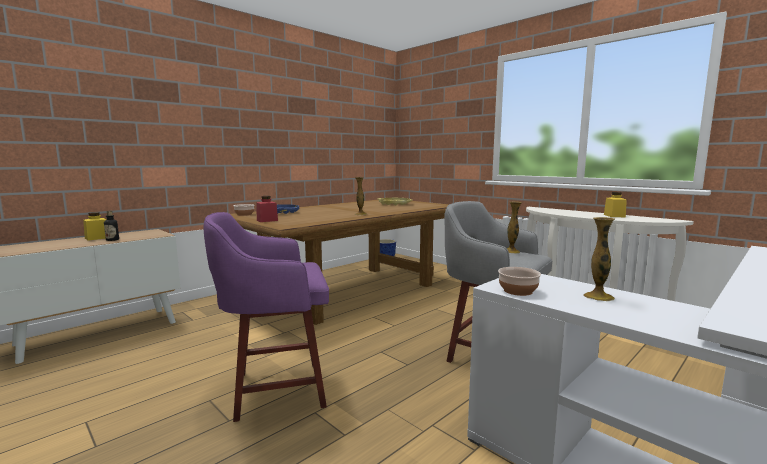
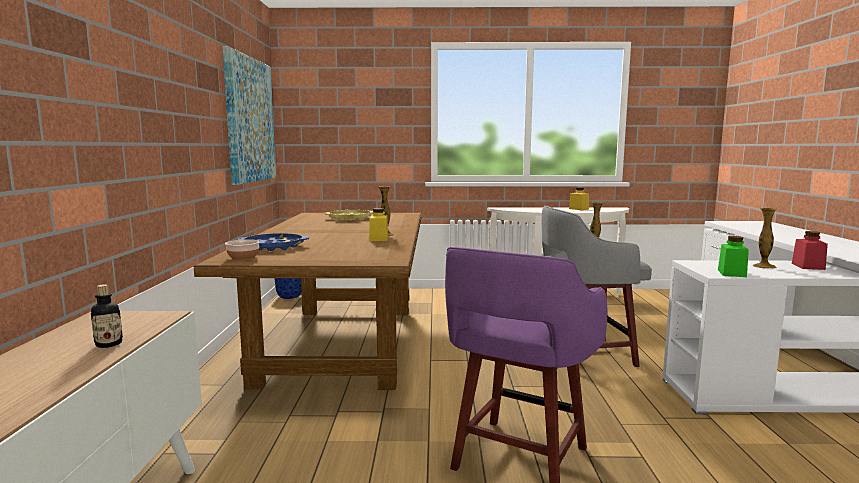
camera: 45 degrees left, 0 degrees up
(97, 238) = (50, 351): yellow jar -> yellow jar (378, 239)
(267, 220) = (326, 259): red jar -> red jar (808, 266)
(354, 132) = (250, 120): none -> picture
(518, 291) = (731, 273): bowl -> green jar

